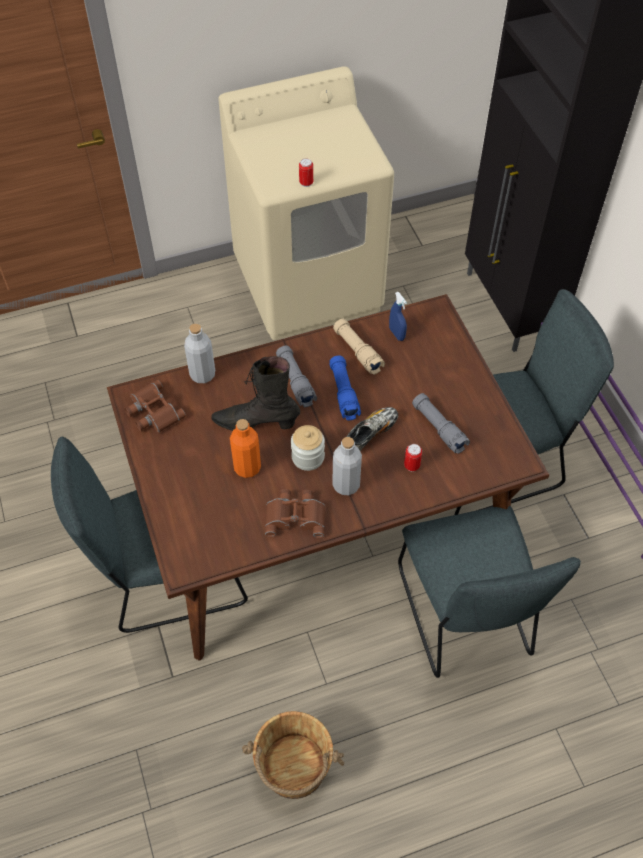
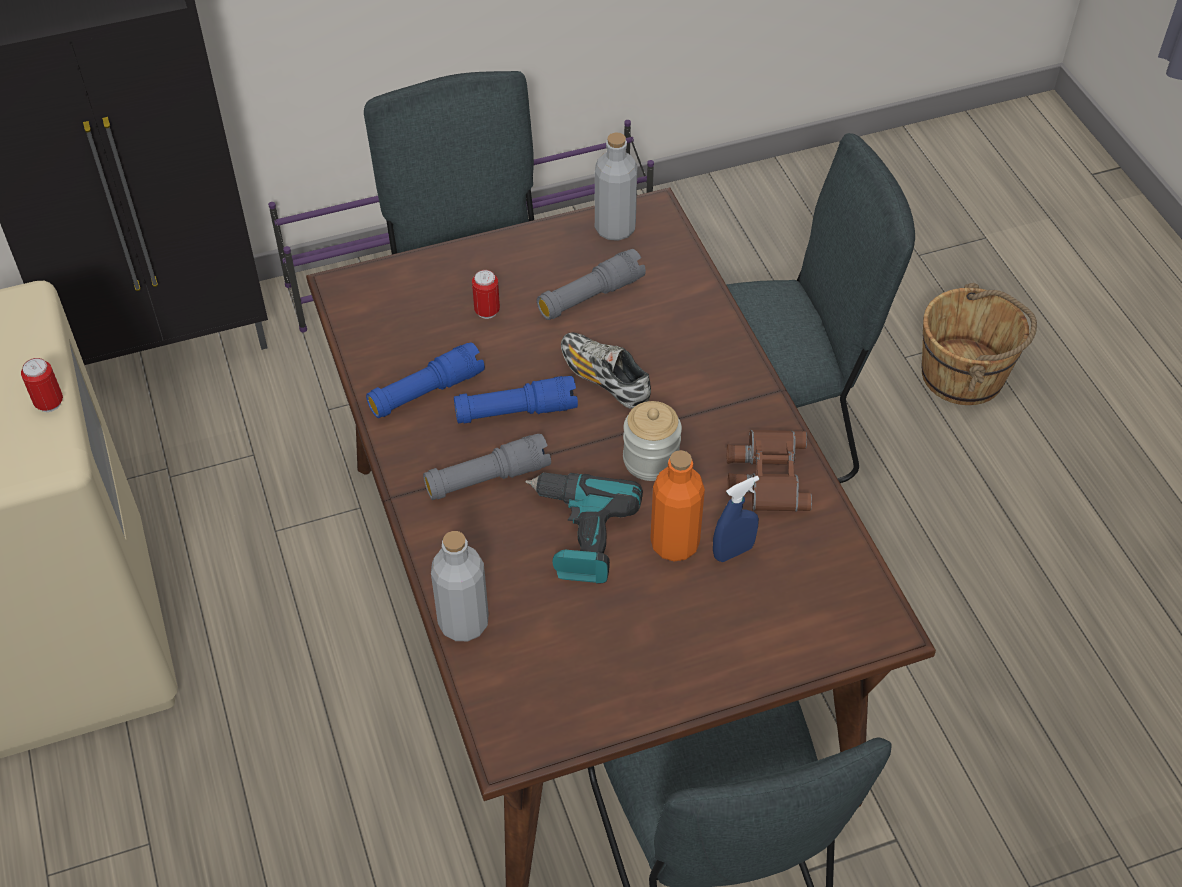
camera: 90 degrees left, 5 degrees down
(152, 411) = (551, 702): brown binoculars -> none
(256, 423) = (579, 534): black boot -> power drill
(293, 768) = (1016, 657): brown bucket -> brown bucket (964, 375)
(346, 484) = (702, 410): grey bottle -> grey bottle (615, 228)
(357, 351) = (426, 392): beige flashlight -> blue flashlight
(396, 334) = (391, 339): blue spray bottle -> blue spray bottle (733, 551)
(411, 466) = (663, 331): can -> can (487, 311)

